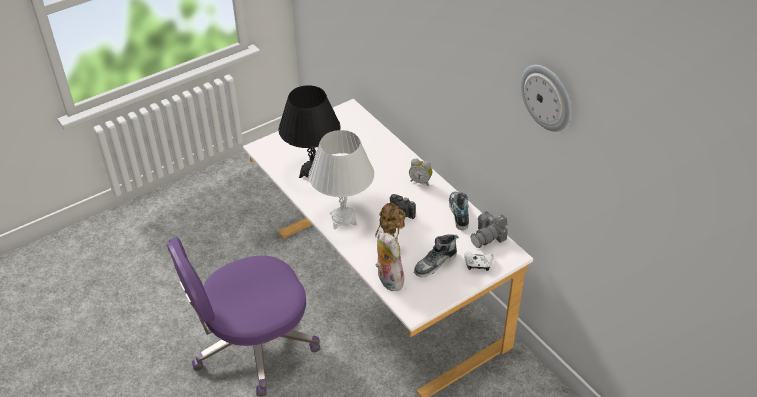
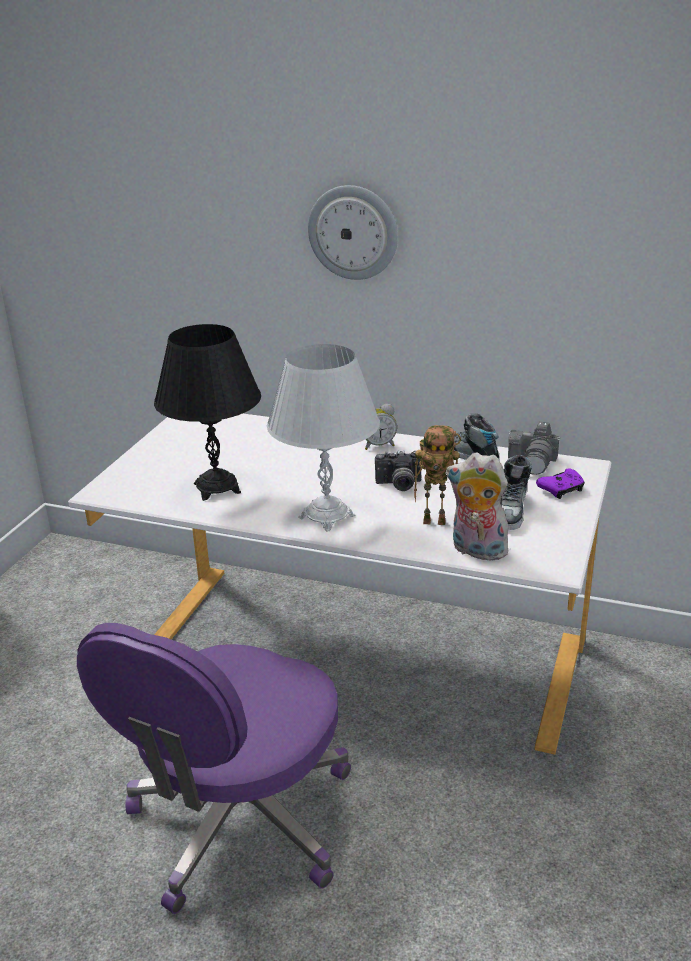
camera: 35 degrees left, 15 degrees down
(478, 264) = (561, 490): white game controller -> purple game controller
(547, 97) = (609, 172): wall clock -> wall clock (353, 232)

